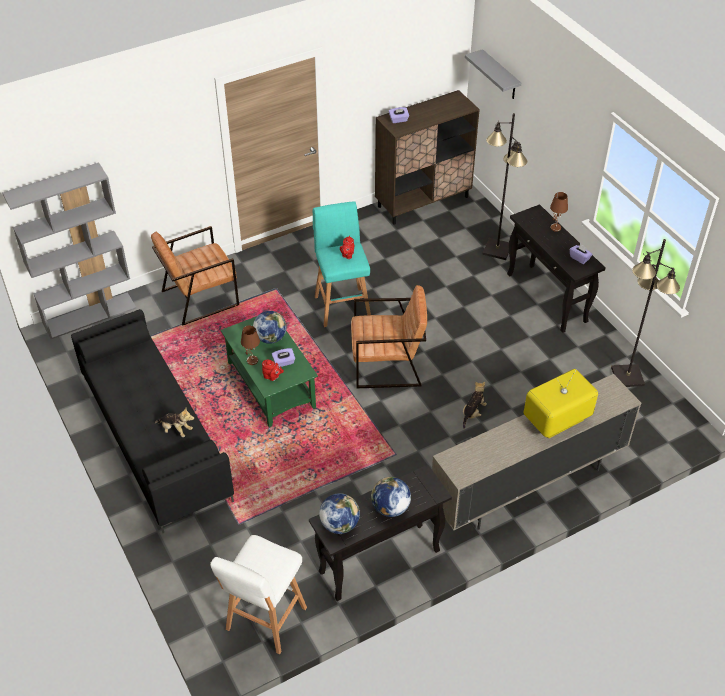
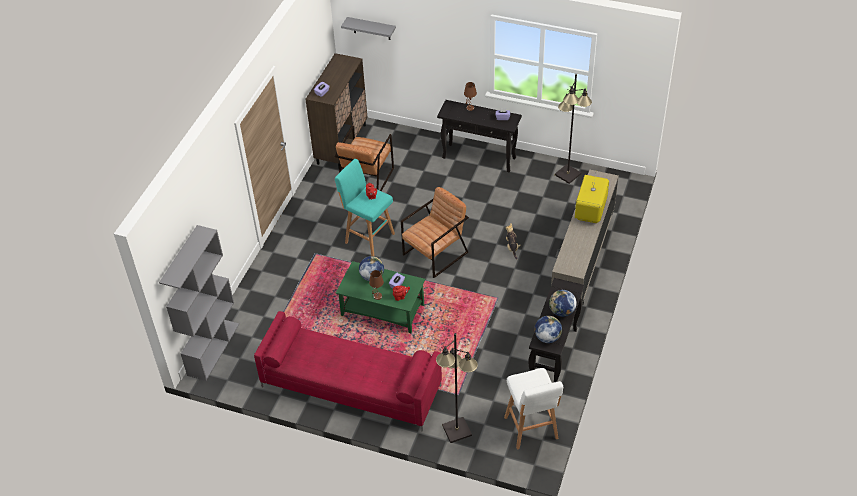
camera: 40 degrees left, 0 degrees up
(154, 437) = (350, 387): black sofa -> red sofa
(175, 430) = (382, 363): plush toy -> none
(200, 298) = (273, 290): brown armchair -> brown armchair (366, 178)
(497, 249) = (419, 147): black floor lamp -> black floor lamp (456, 430)

